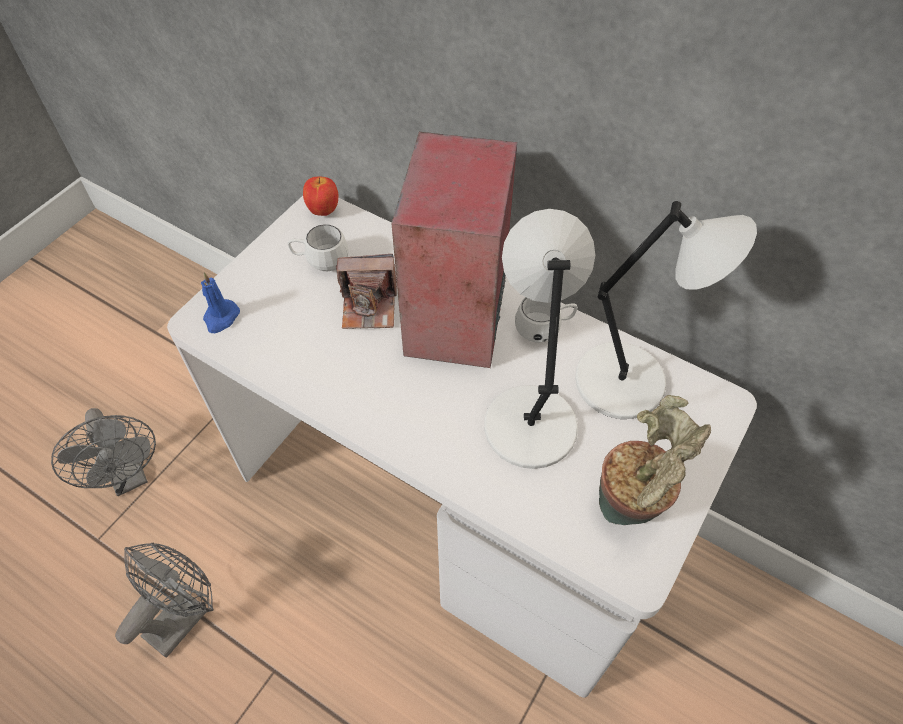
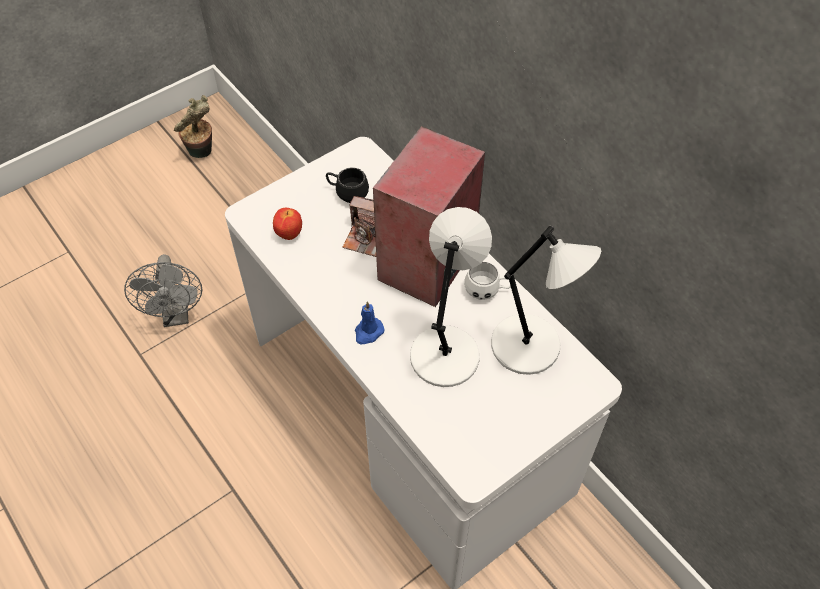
camera: 20 degrees right, 0 degrees up
(183, 614) = (183, 428): grey fan -> none
(221, 318) = (263, 216): blue candle -> blue candle (368, 332)
(320, 261) = (347, 194): white mug -> black mug
(323, 210) = (364, 155): apple -> apple (289, 234)
(630, 509) = (488, 433): potted plant -> potted plant (202, 153)

